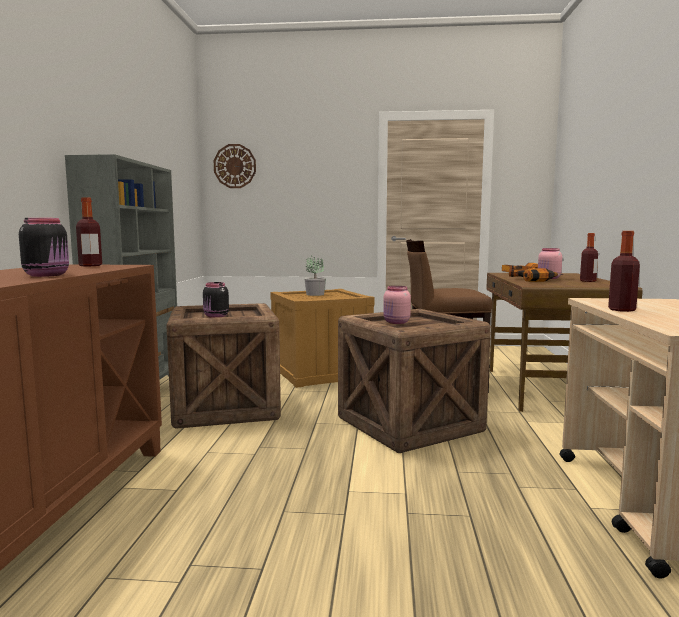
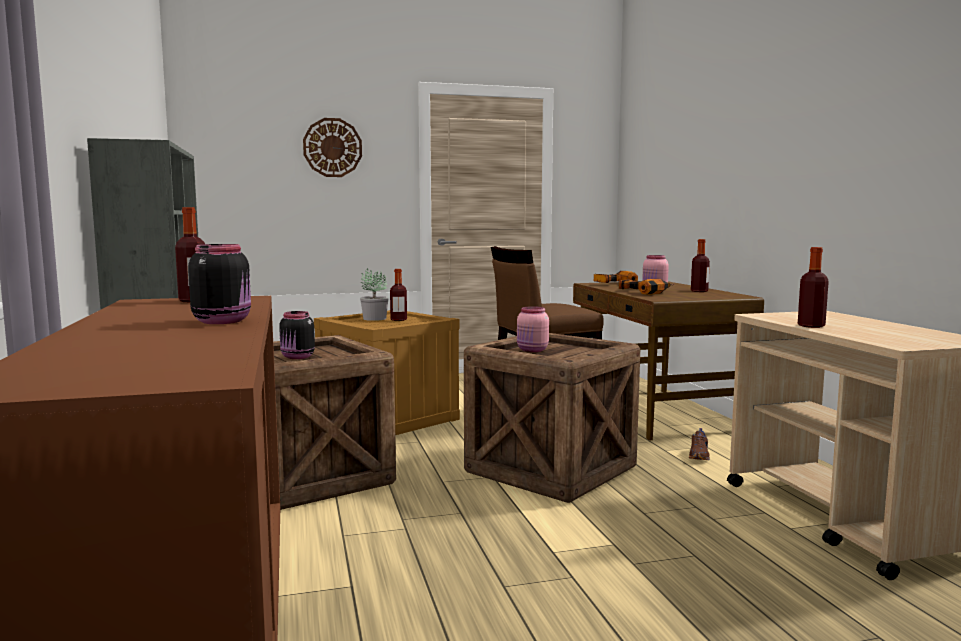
camera: 20 degrees left, 0 degrees up
(235, 166) = (222, 144): wall clock -> wall clock (332, 147)
(330, 296) = (398, 320): none -> bottle
(556, 430) = (699, 456): none -> brown shoe

